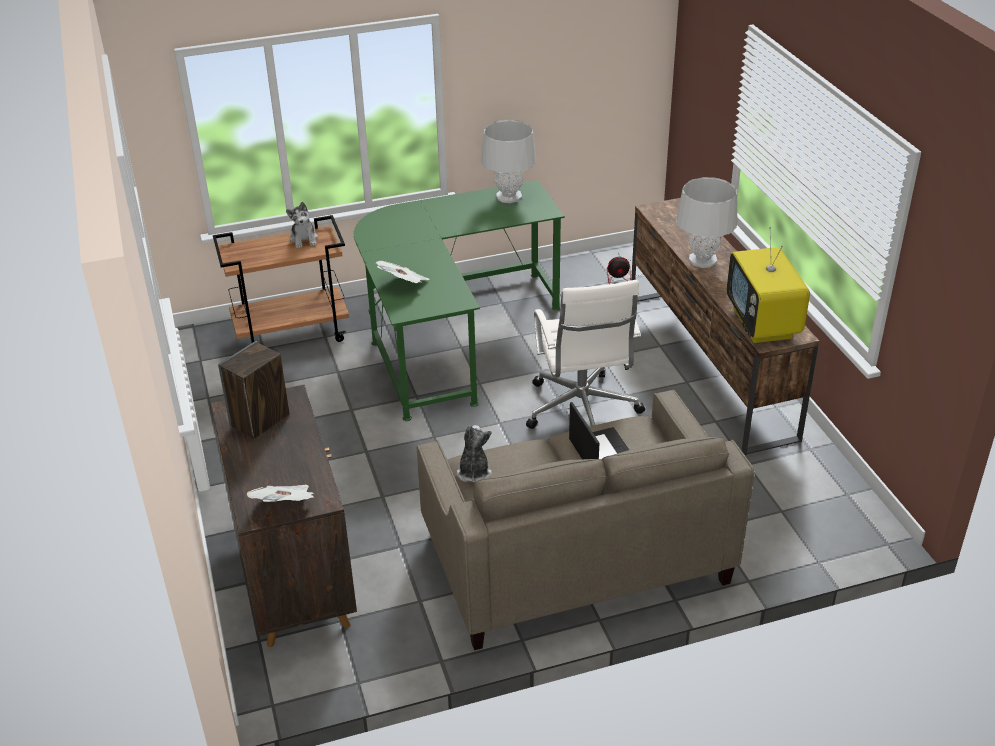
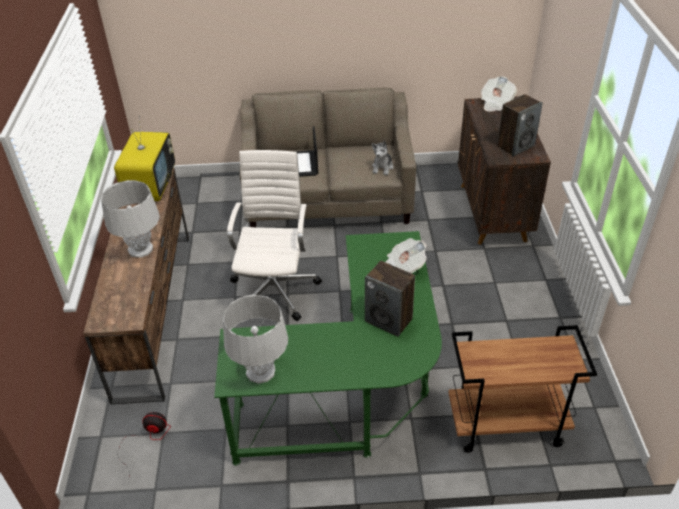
camera: 165 degrees left, 5 degrees up
(304, 239) = (494, 368): plush toy -> none
(406, 242) = (389, 320): none -> speaker

